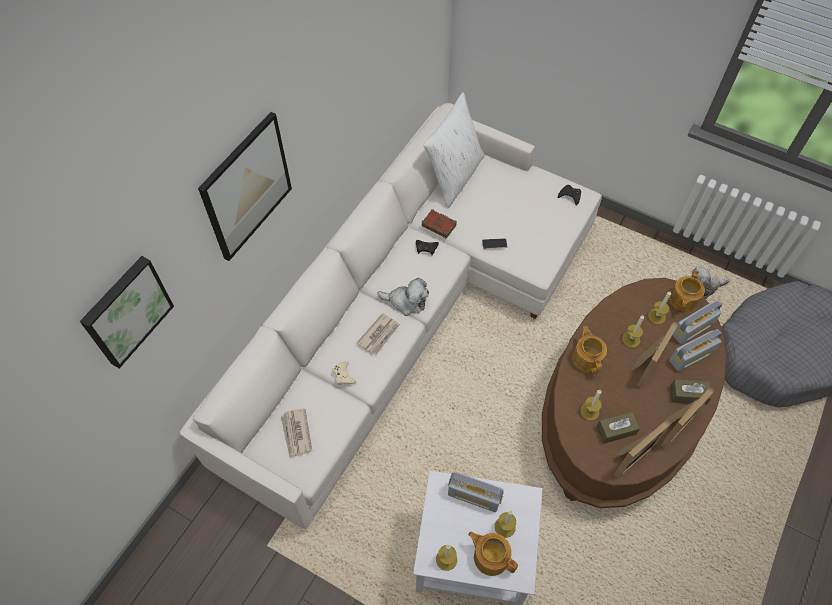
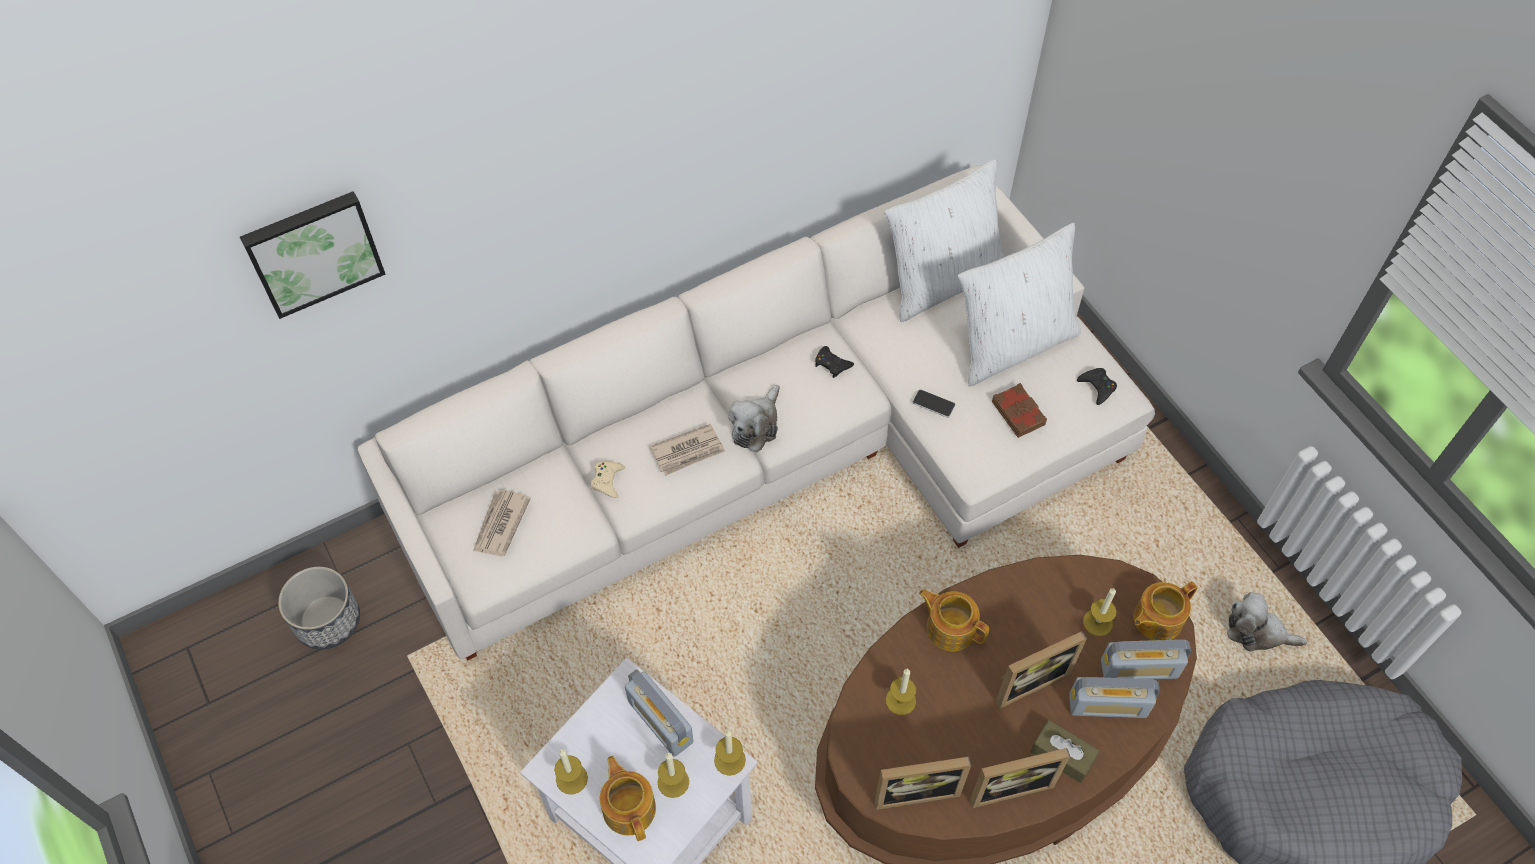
camera: 30 degrees right, 0 degrees up
(201, 552) = (327, 620): none -> planter
(246, 187) = (553, 163): picture -> none
(406, 302) = (756, 425): plush toy -> plush toy turned 75 degrees clockwise
(439, 225) = (872, 340): brown book -> brown book (1018, 413)
(513, 193) = (1012, 343): none -> white pillow
(587, 358) = (950, 627): teapot -> teapot turned 75 degrees counterclockwise
(616, 430) = (920, 746): brown tissue box -> none
(631, 339) = (1034, 635): candle -> candle (729, 760)

